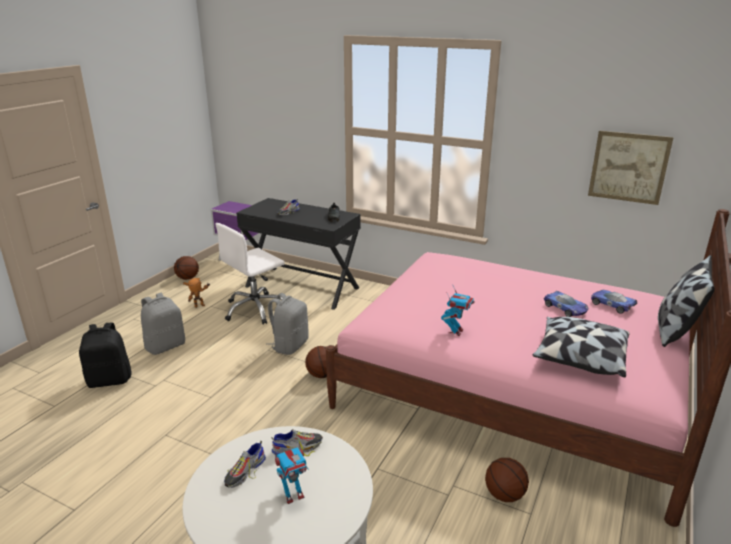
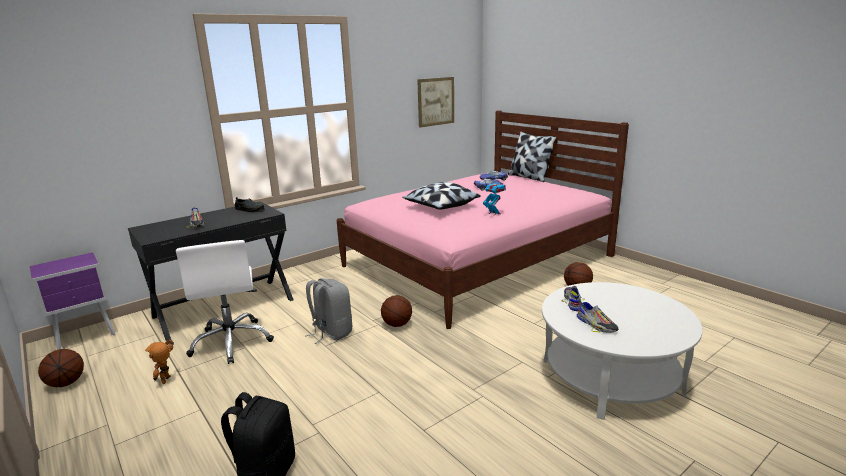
camera: 65 degrees left, 5 degrees down
(165, 346) = (233, 417): grey backpack -> none
(293, 495) = (627, 309): toy robot -> none
(579, 358) = (546, 196): pillow -> pillow (441, 207)

